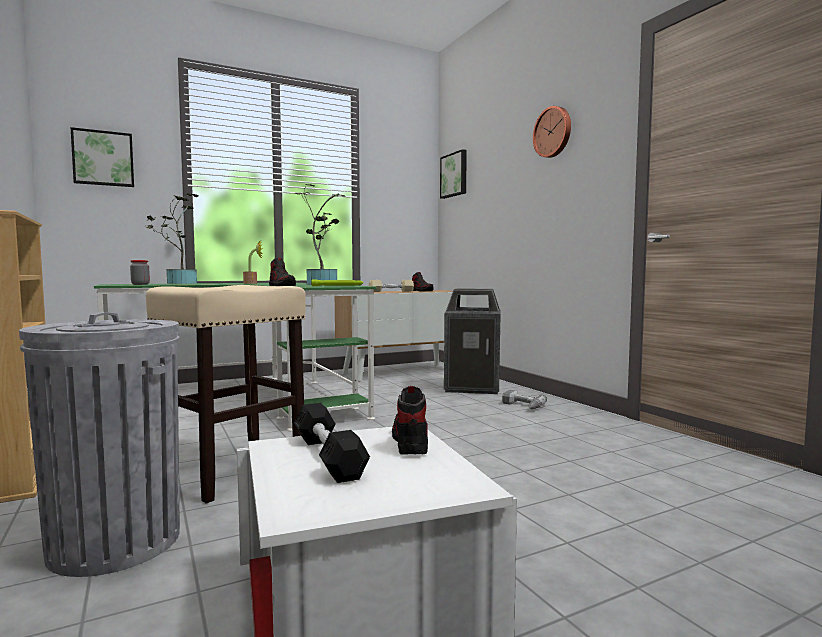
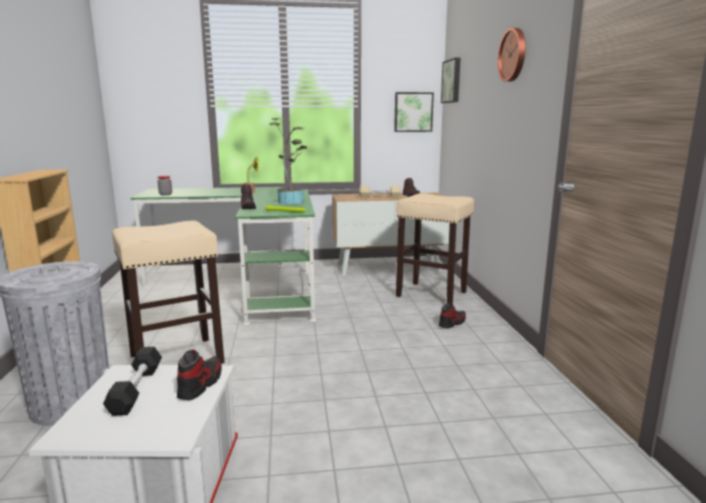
camera: 20 degrees right, 10 degrees up
(103, 158) = (148, 88): picture -> picture (413, 112)
(178, 283) = (200, 189): potted plant -> none
(473, 387) = (432, 294): trash can -> beige stool
(521, 406) = (452, 323): power drill -> shoe

